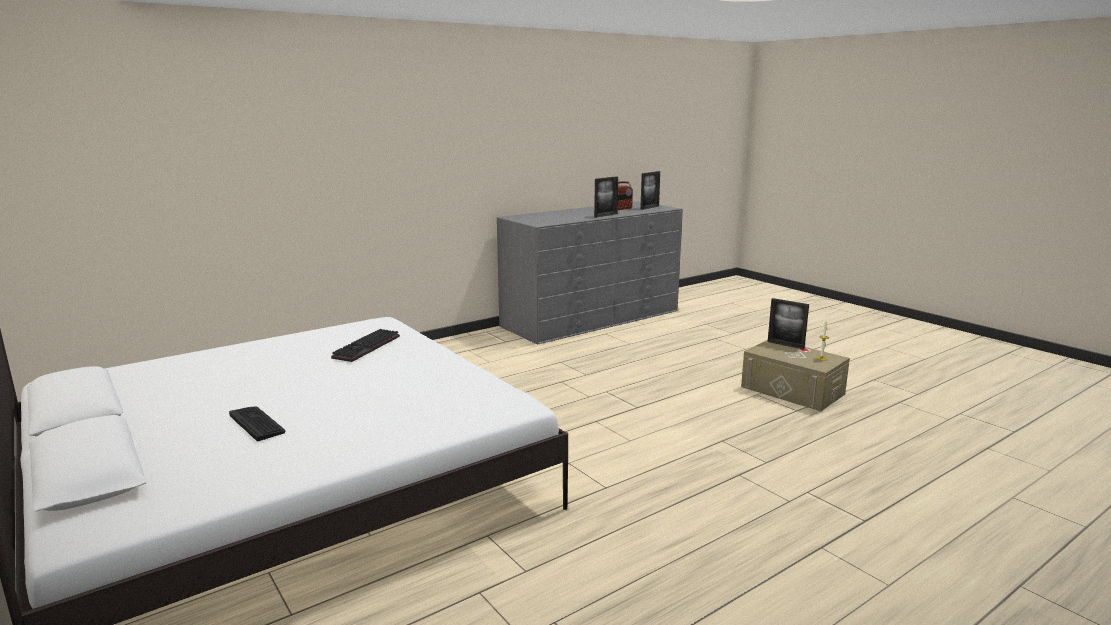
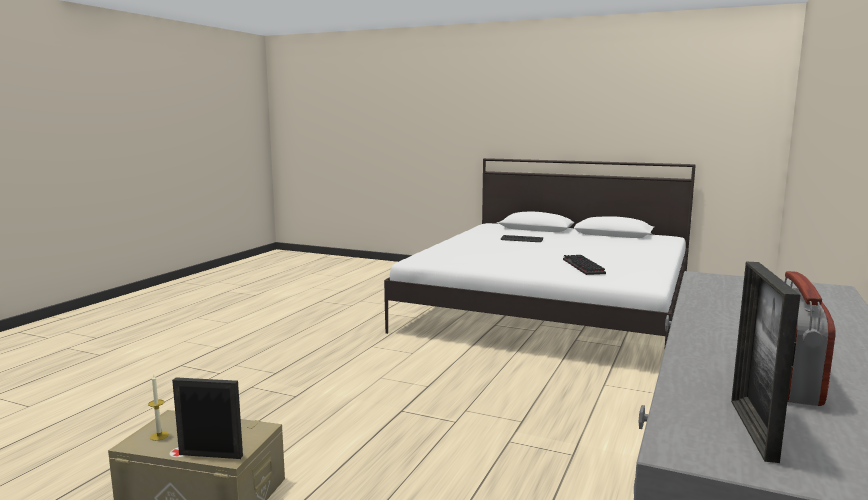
camera: 150 degrees right, 5 degrees down
(605, 215) = (705, 331): picture frame -> none

